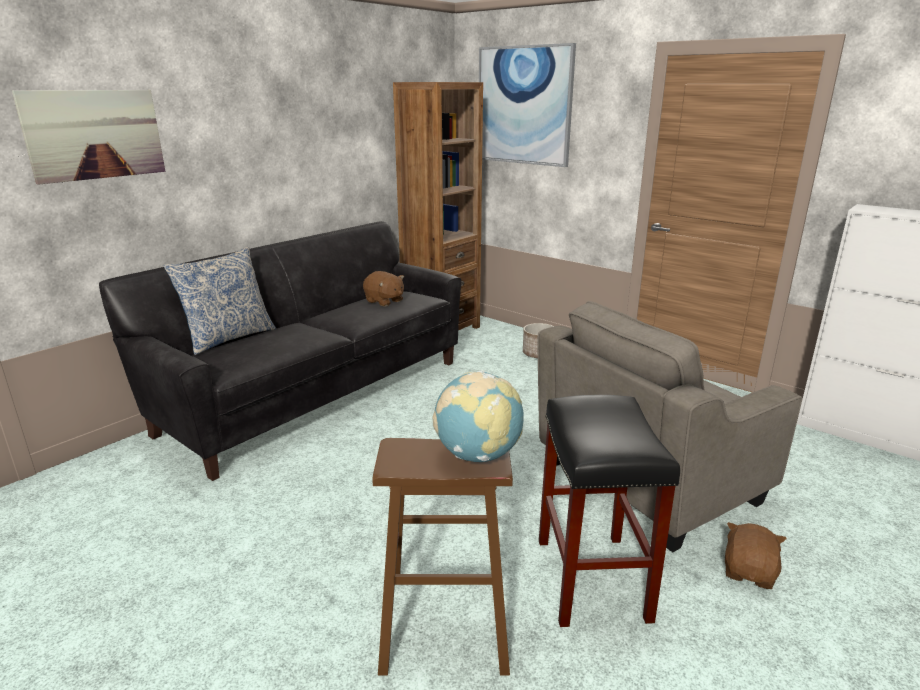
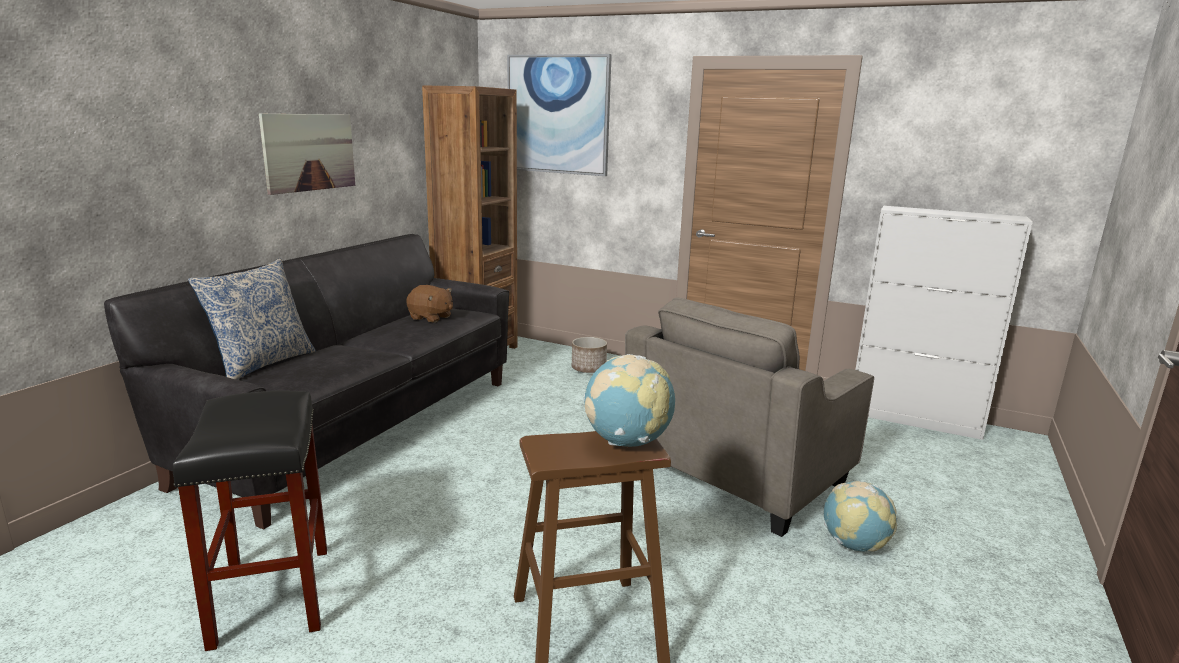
camera: 15 degrees left, 5 degrees down
(95, 134) = (104, 125): picture -> picture (309, 152)
(590, 577) = (714, 570): black stool -> black stool (271, 594)
(749, 572) = (854, 545): brown plush toy -> globe

